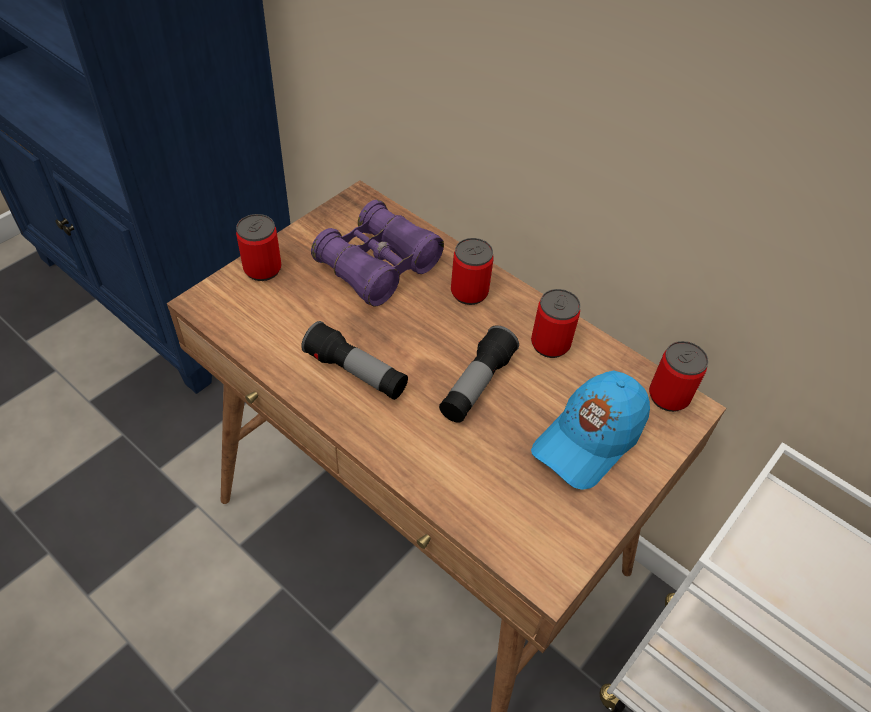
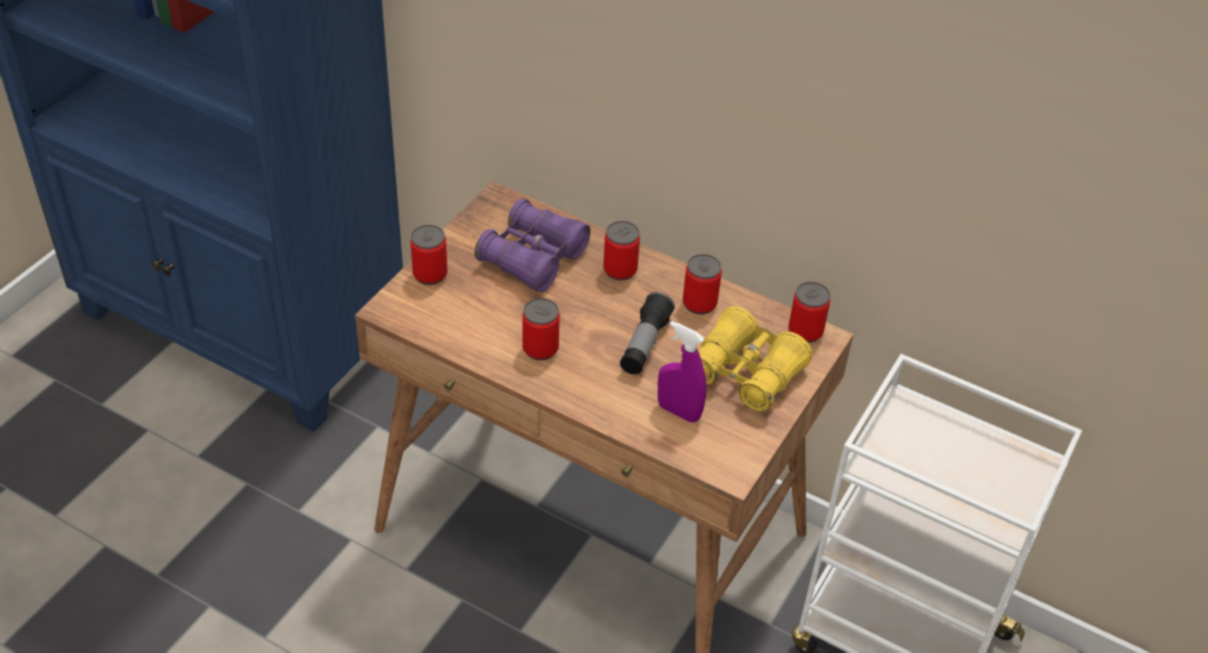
camera: 10 degrees left, 5 degrees down
(356, 372) = (540, 348): flashlight -> can
(498, 479) = (678, 411): none -> purple spray bottle
(589, 439) = (745, 372): blue cap -> yellow binoculars

